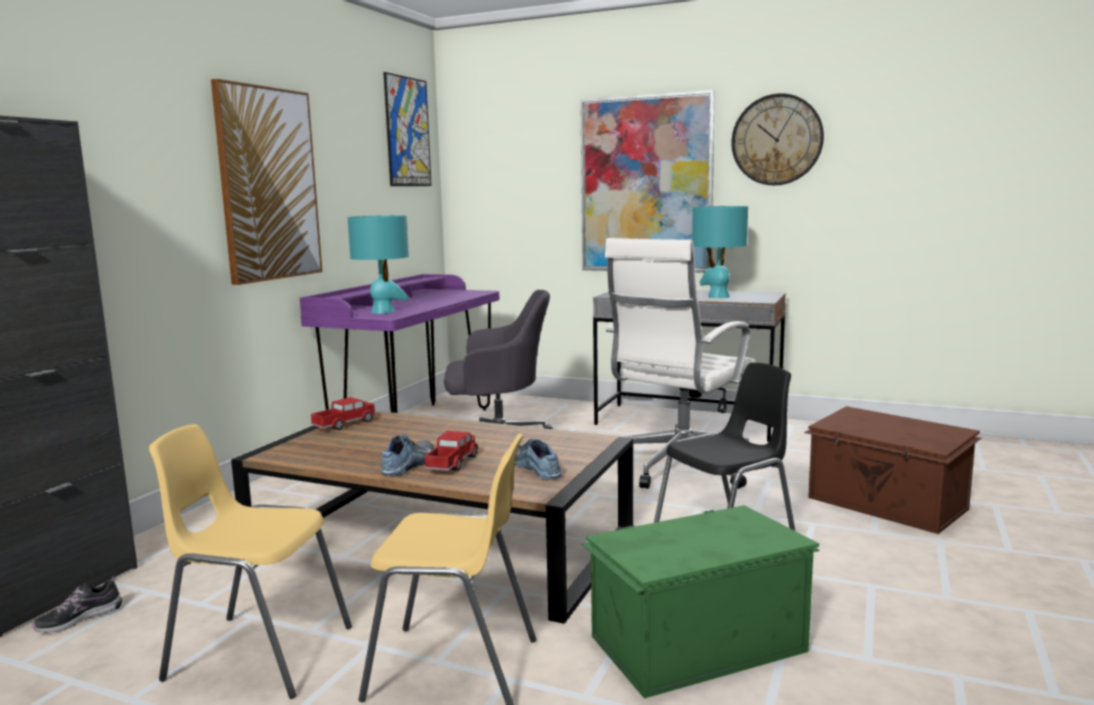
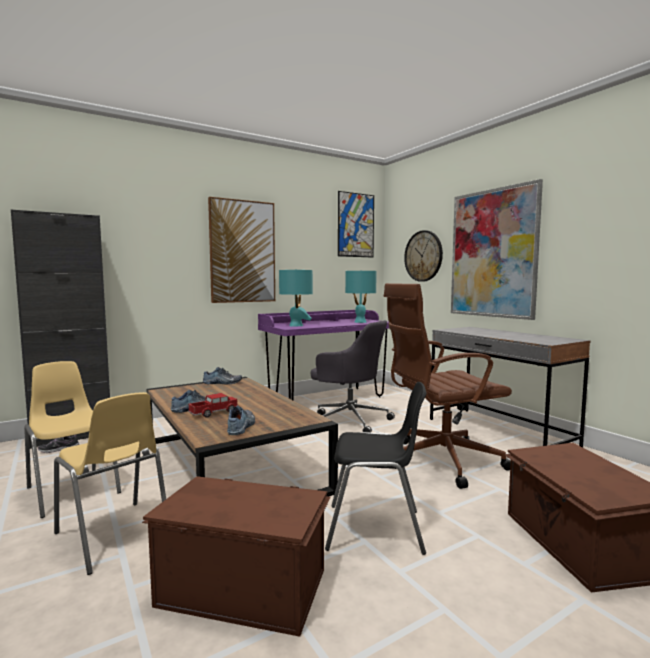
camera: 35 degrees right, 5 degrees down
(344, 424) = (222, 383): toy truck -> shoe
(679, 467) = (440, 461): white office chair -> brown office chair
(694, 642) = (243, 585): green storage box -> brown storage box
(718, 296) = (520, 337): turquoise table lamp -> turquoise table lamp (360, 322)
(777, 140) = (590, 213): wall clock -> wall clock (423, 256)

